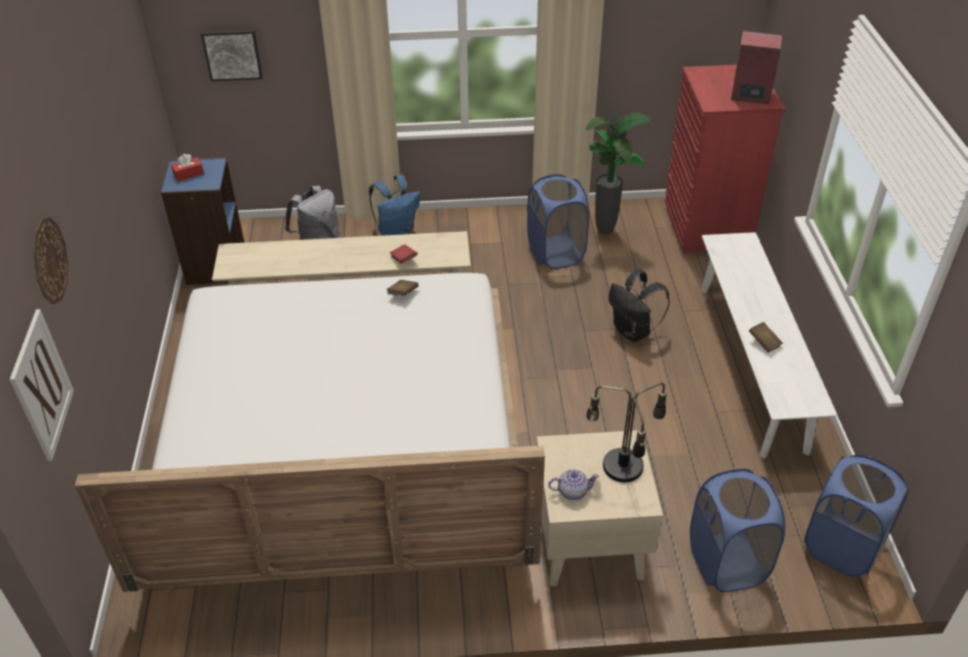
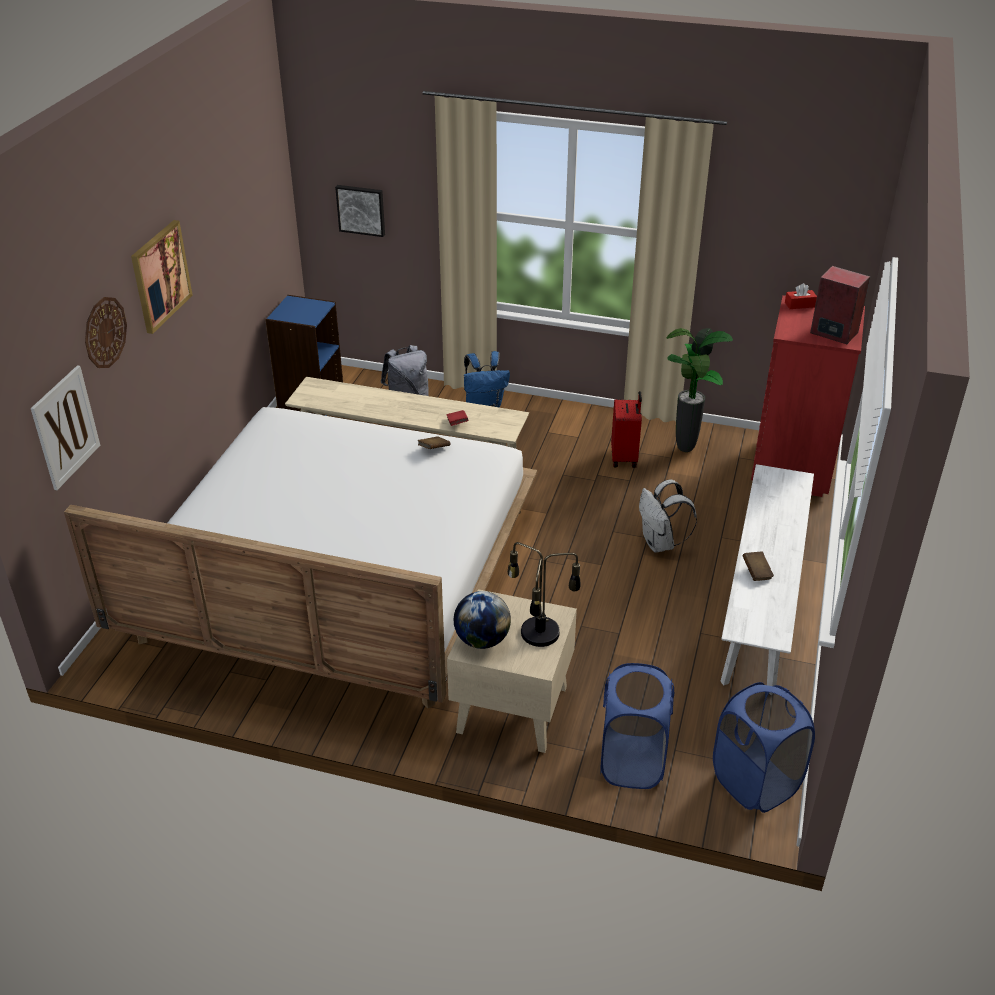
camera: 20 degrees right, 5 degrees down
(77, 177) = (160, 276): none -> picture
(188, 174) = (296, 309): red tissue box -> red tissue box (800, 305)
(556, 253) = (625, 458): blue laundry basket -> red suitcase
(572, 491) = (482, 640): teapot -> globe
(633, 332) = (660, 544): black backpack -> white backpack

